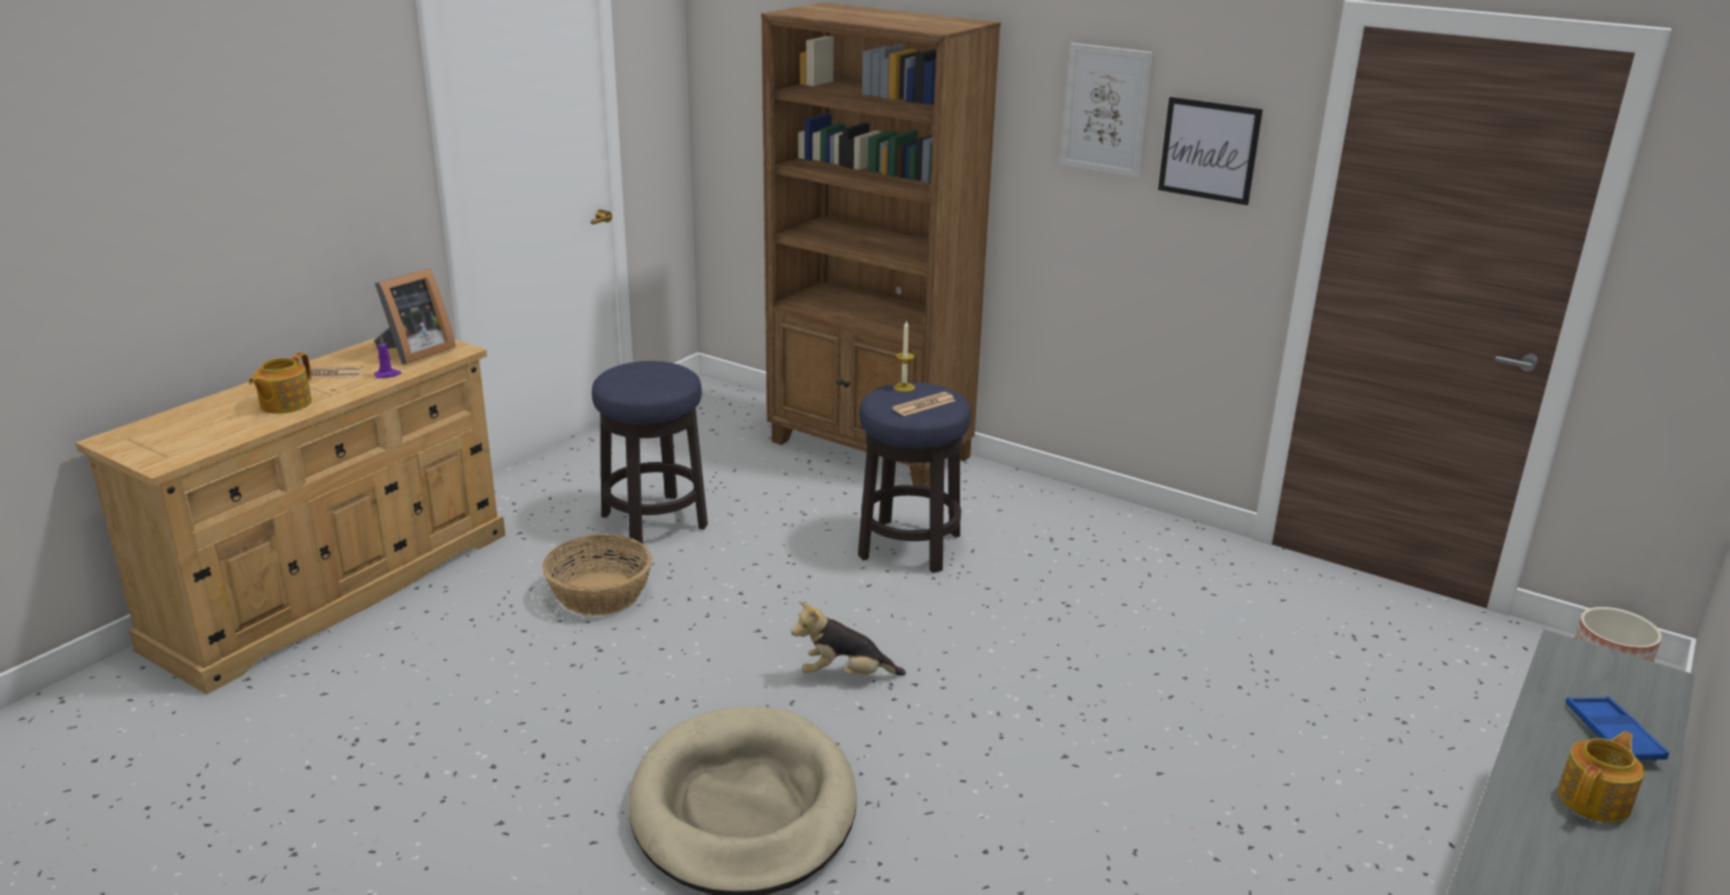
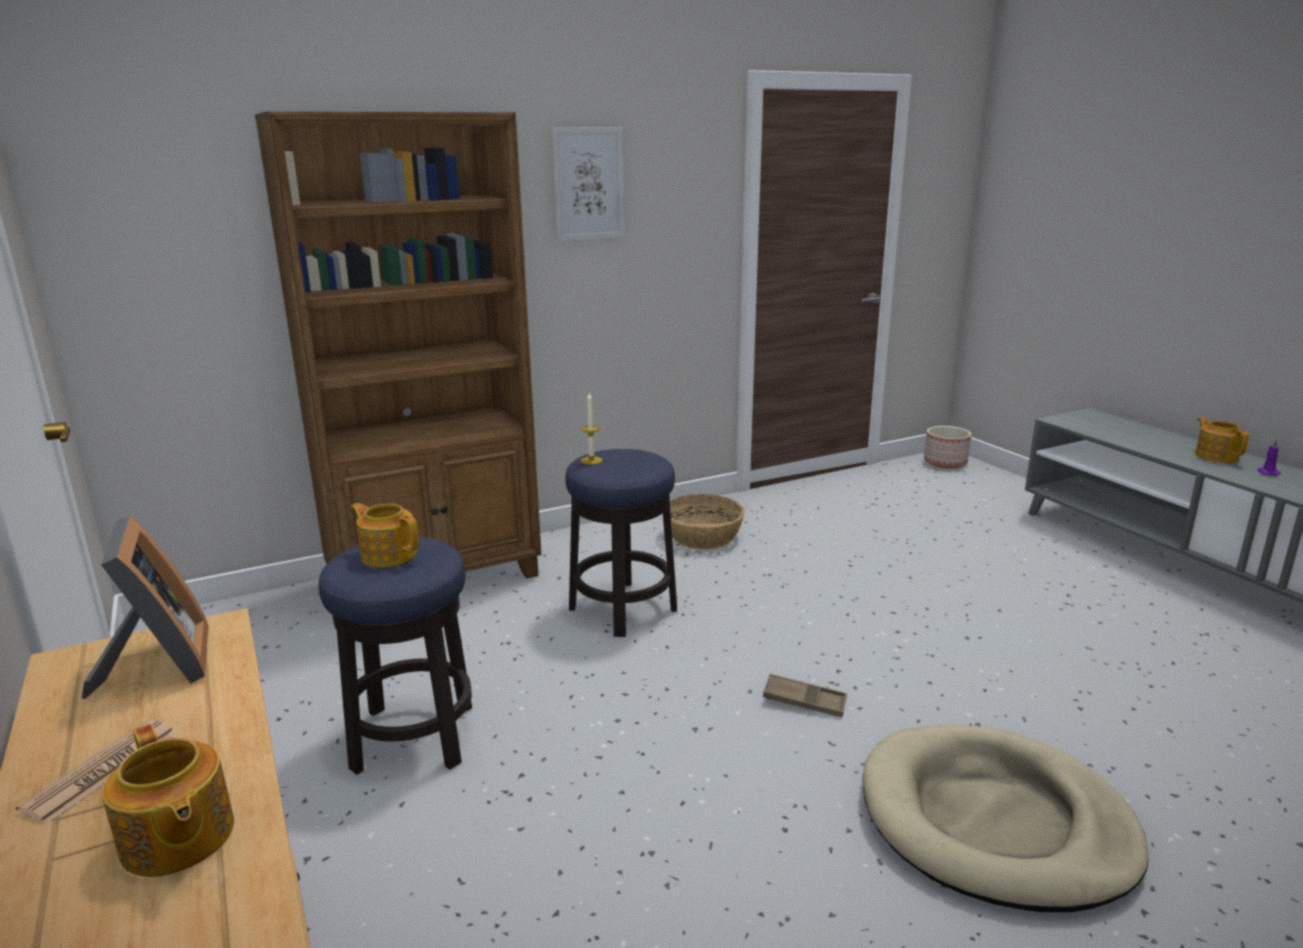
camera: 60 degrees left, 5 degrees down
(388, 375) = (214, 702): purple candle -> purple candle (1267, 472)
(599, 594) = (529, 822): basket -> basket (703, 537)
(650, 373) = (388, 554): none -> teapot
(845, 675) = (804, 701): plush toy -> brown tray
(924, 405) = (638, 462): newspaper -> none
(1209, 150) = (673, 202): picture -> none
(1612, 735) = (1150, 436): blue tray -> none

